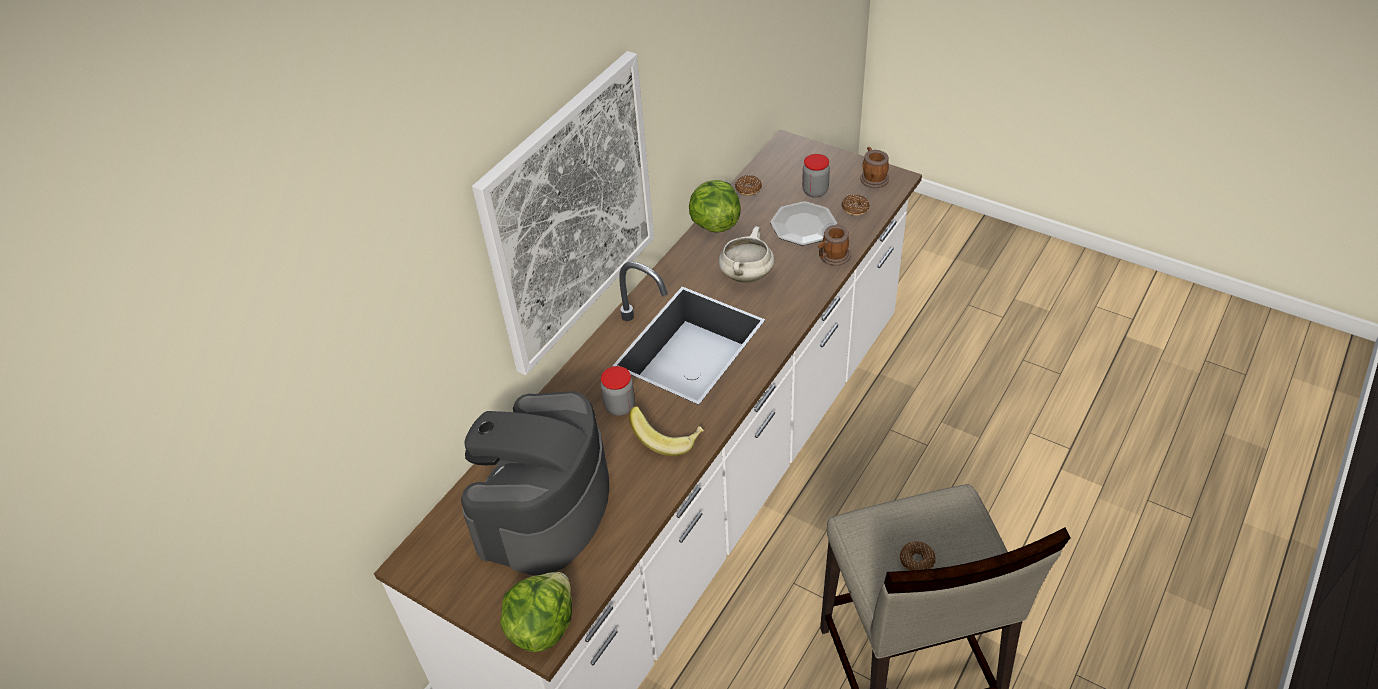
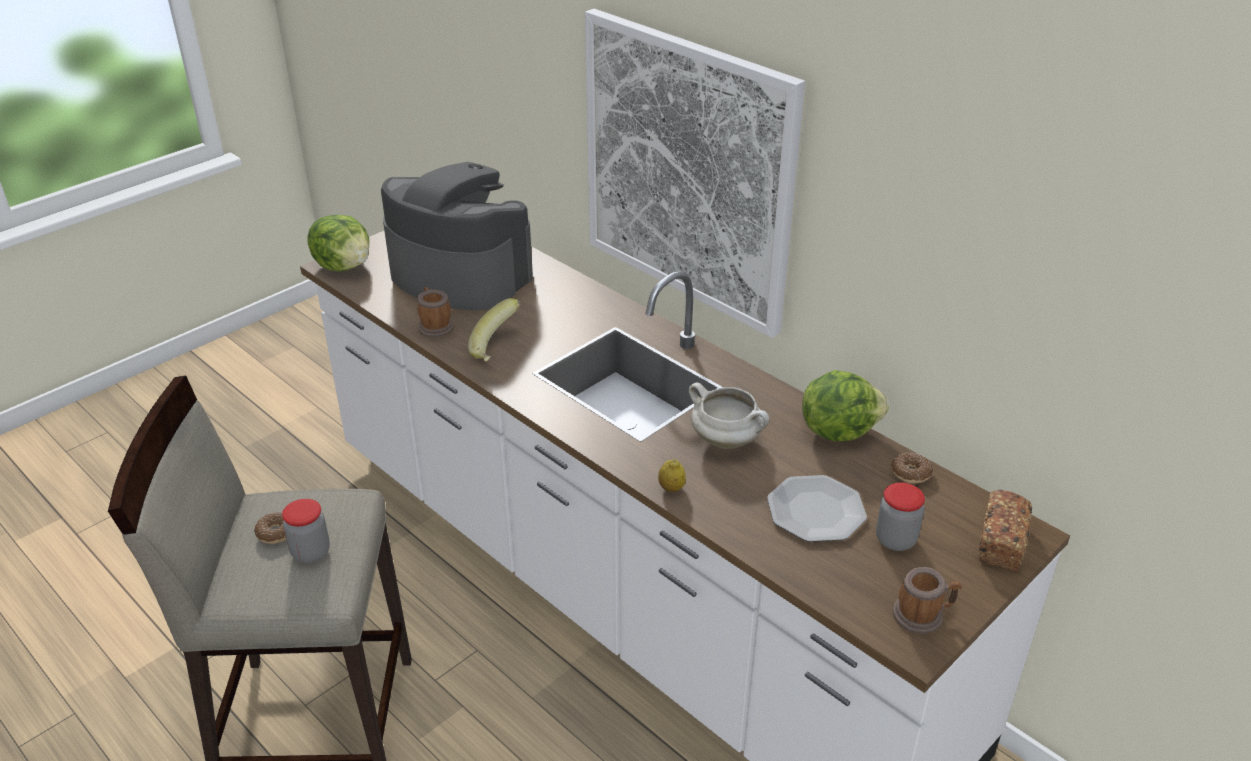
camera: 100 degrees right, 10 degrees down
(620, 406) = (556, 325): jar -> jar (311, 552)
(798, 152) = (1001, 543): none -> bread
(810, 294) = (671, 488): none -> lemon
(832, 257) = (737, 524): mug -> mug (434, 325)
(855, 209) = (844, 574): donut -> none

